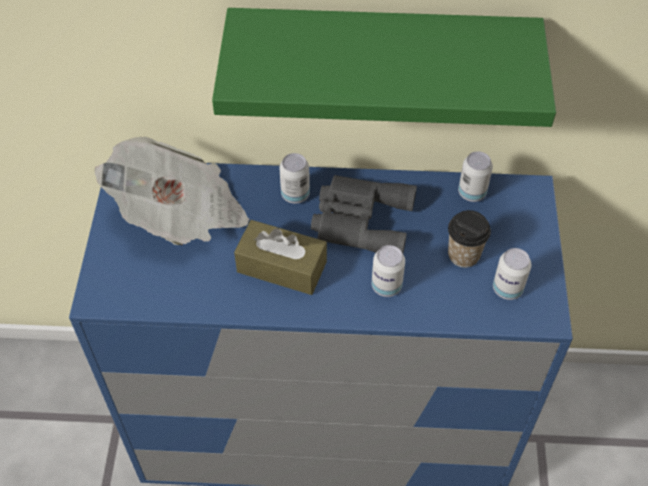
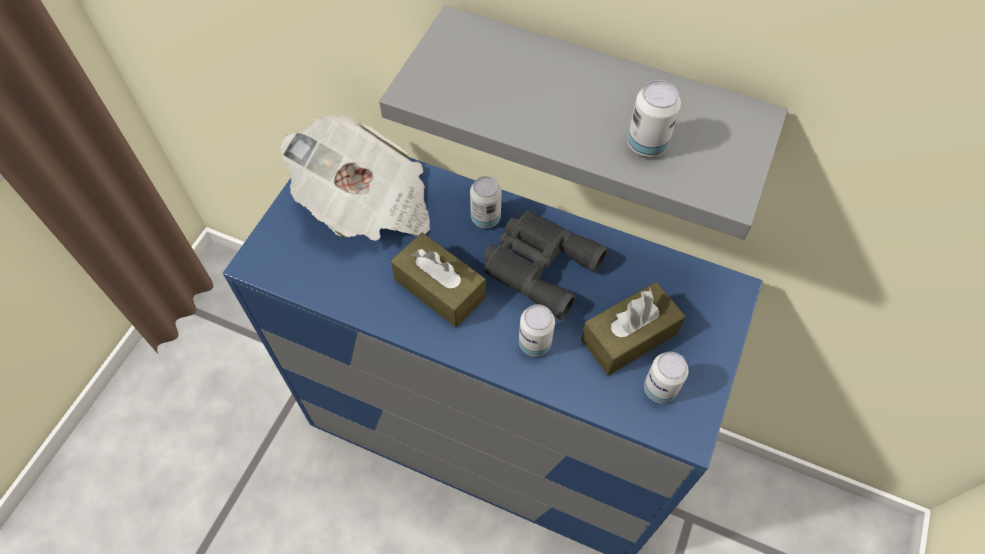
camera: 20 degrees right, 5 degrees up
(381, 55) = (600, 100): green shelf -> grey shelf
(463, 255) = (629, 336): cup -> brown tissue box
(472, 193) = (666, 272): can -> can (646, 144)

